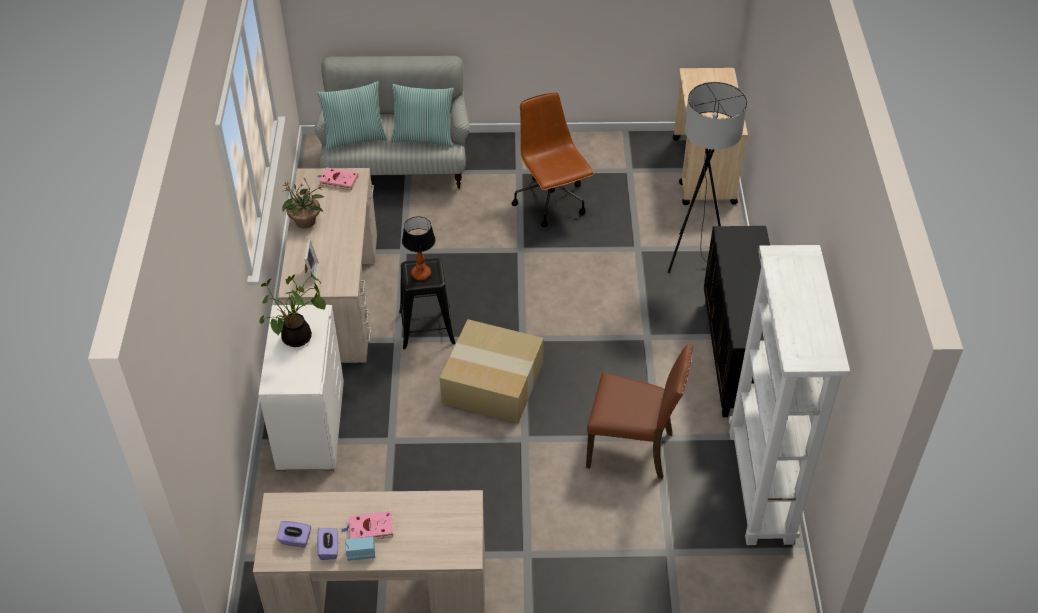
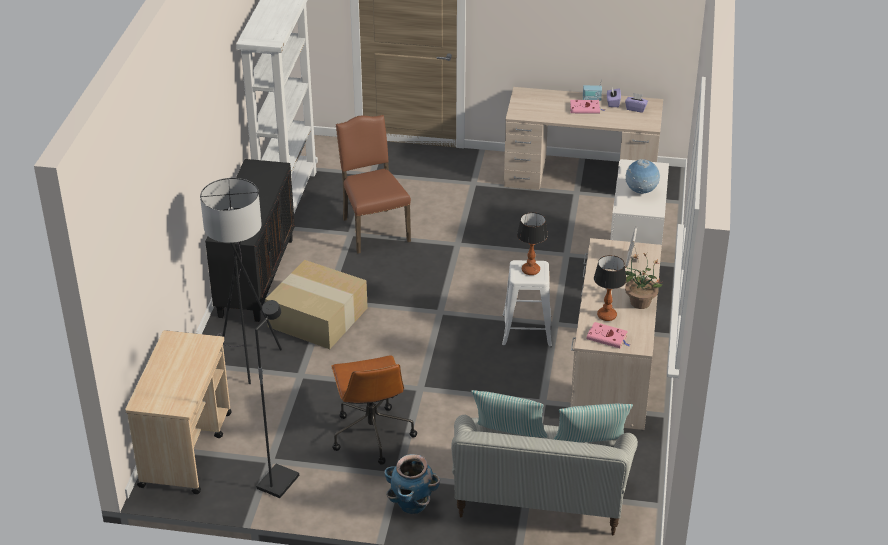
camera: 170 degrees left, 10 degrees down
(297, 339) = (641, 192): potted plant -> globe
(339, 203) = (606, 315): none -> table lamp
(426, 327) = (527, 330): black stool -> white stool
(491, 383) = (476, 282): cardboard box -> cardboard box (319, 317)
(500, 150) = (412, 505): none -> planter
(615, 154) = (277, 482): none -> black floor lamp
(632, 448) = (373, 229): brown chair -> brown chair turned 45 degrees clockwise

